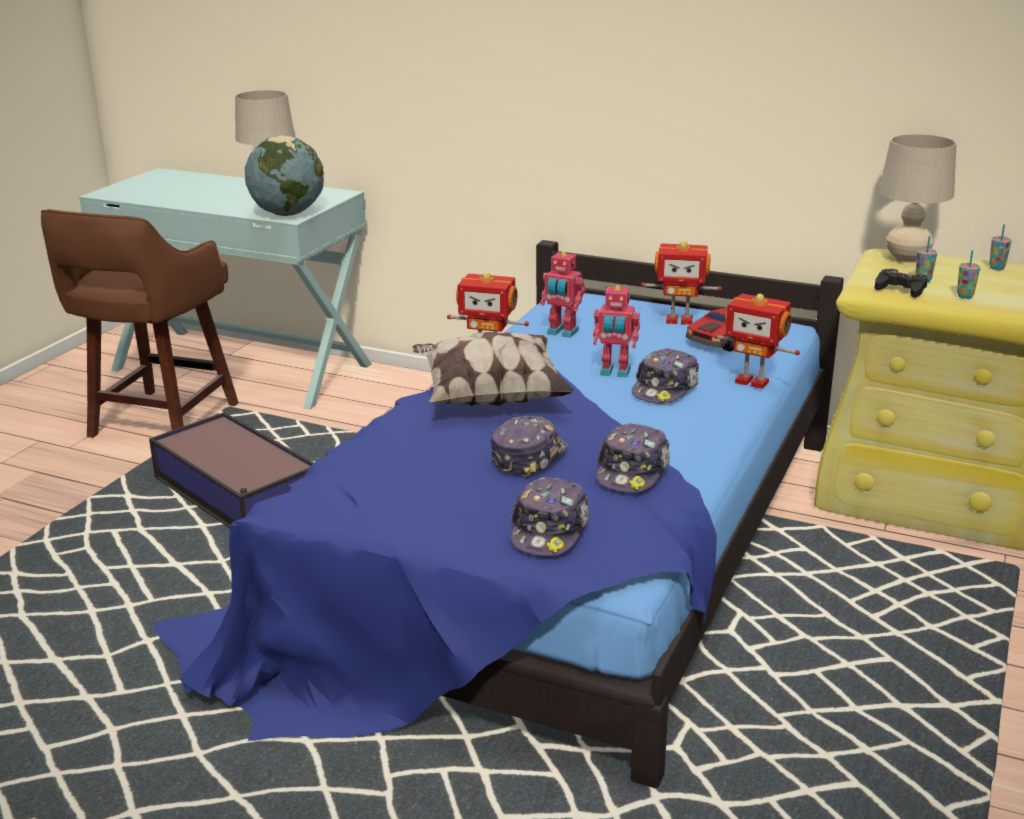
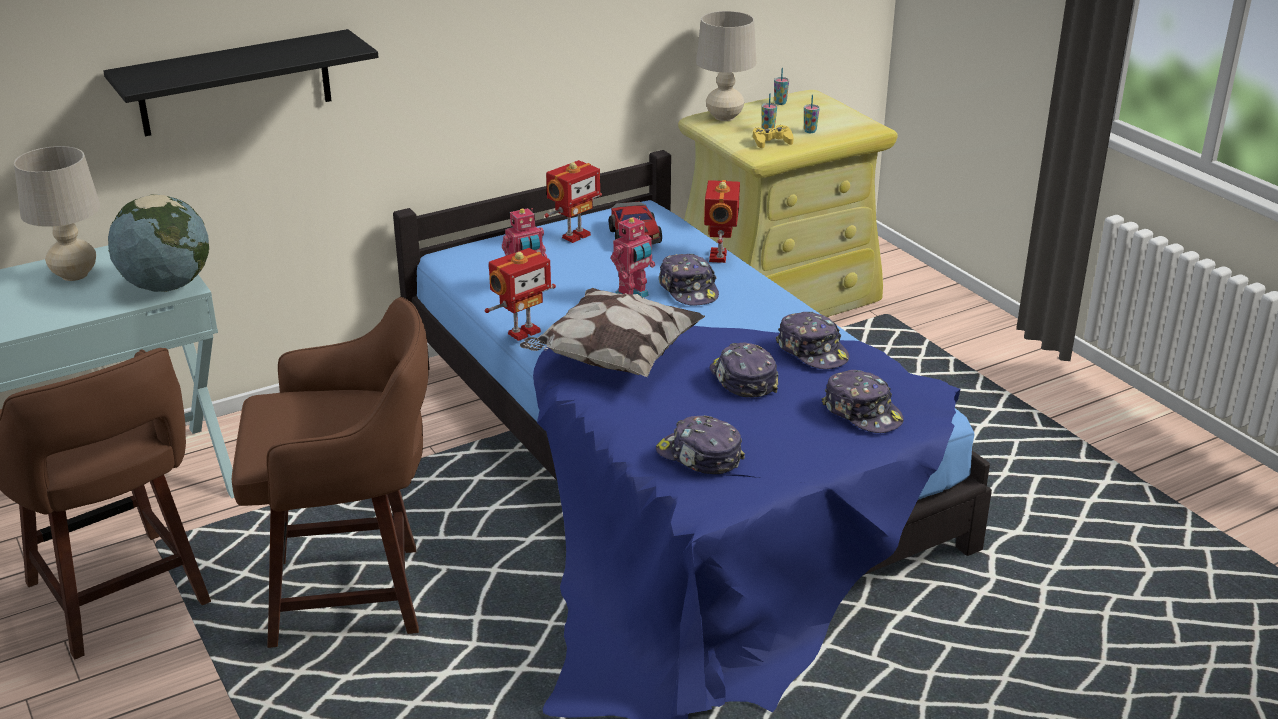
camera: 55 degrees left, 5 degrees up
(237, 494) = (354, 596): storage box -> brown stool
(365, 478) = (699, 456): none -> cap
(427, 81) = (235, 83): none -> black shelf
(752, 381) = (720, 256): toy robot -> toy robot turned 120 degrees clockwise
(901, 289) = (771, 141): black game controller -> yellow game controller

